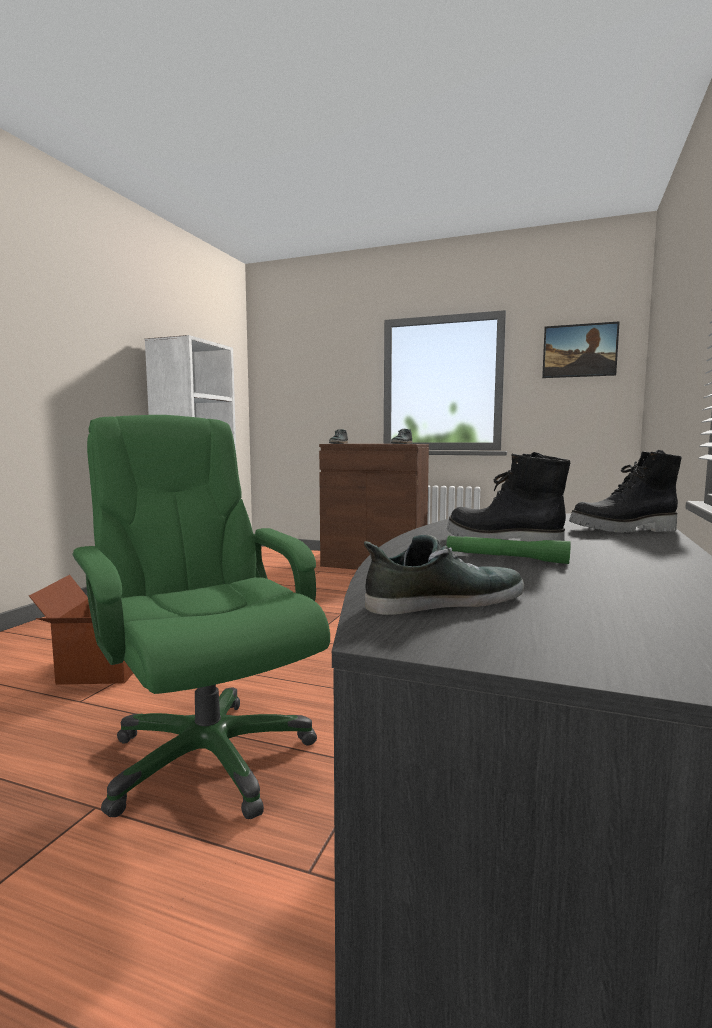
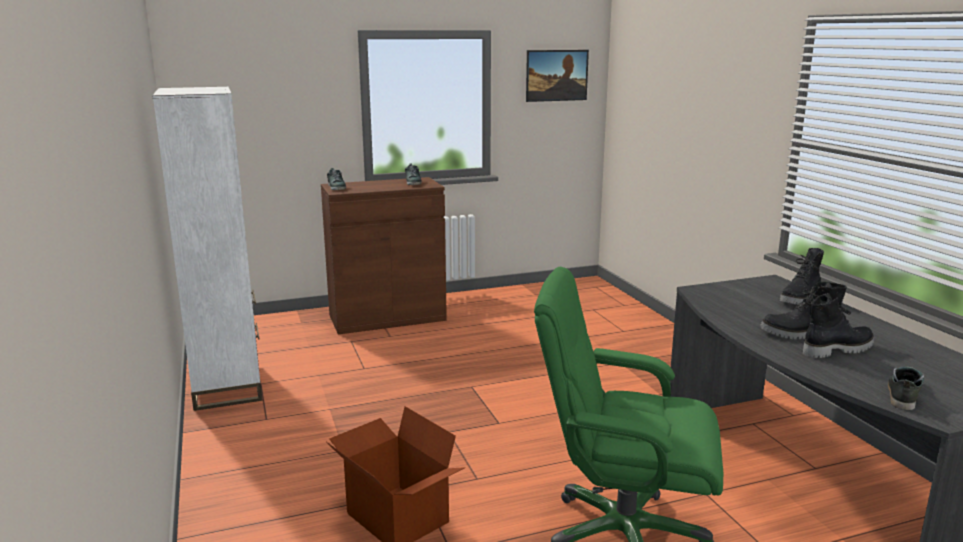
camera: 40 degrees left, 10 degrees up
(506, 558) = (836, 349): green flashlight -> black boot

